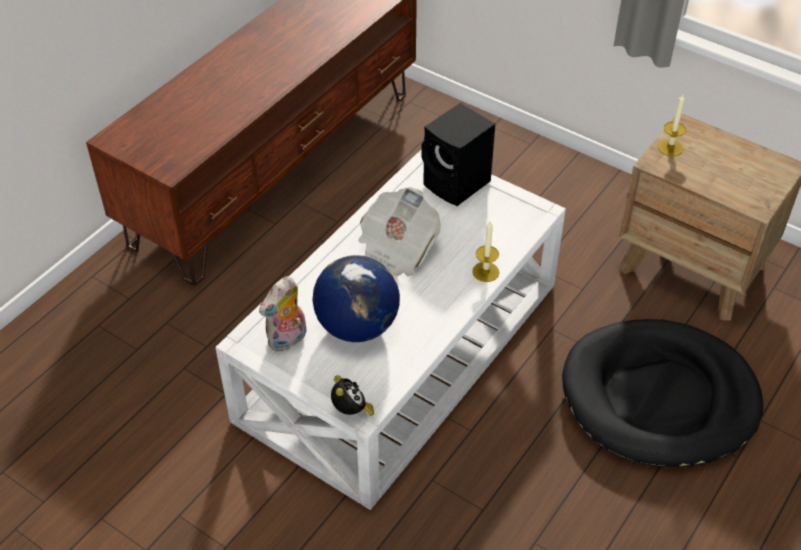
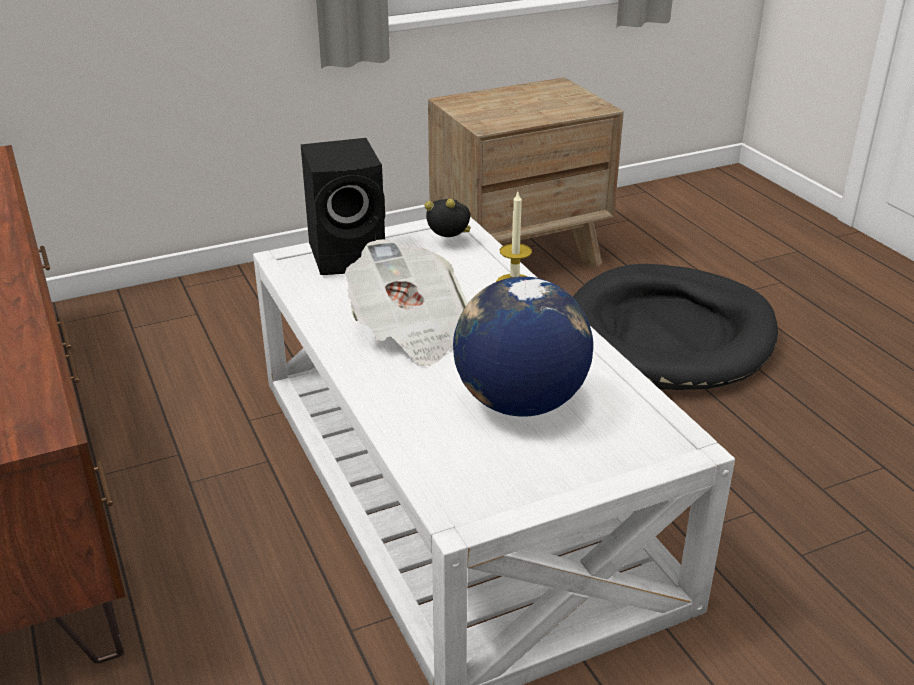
camera: 60 degrees left, 15 degrees down
(287, 340) = (494, 473): plush toy -> none
(351, 411) = (679, 456): alarm clock -> alarm clock (450, 241)
(670, 148) = (474, 115): candle -> none

